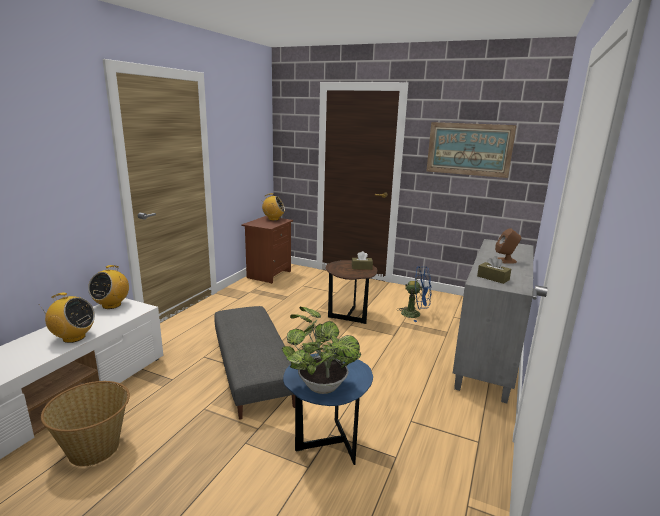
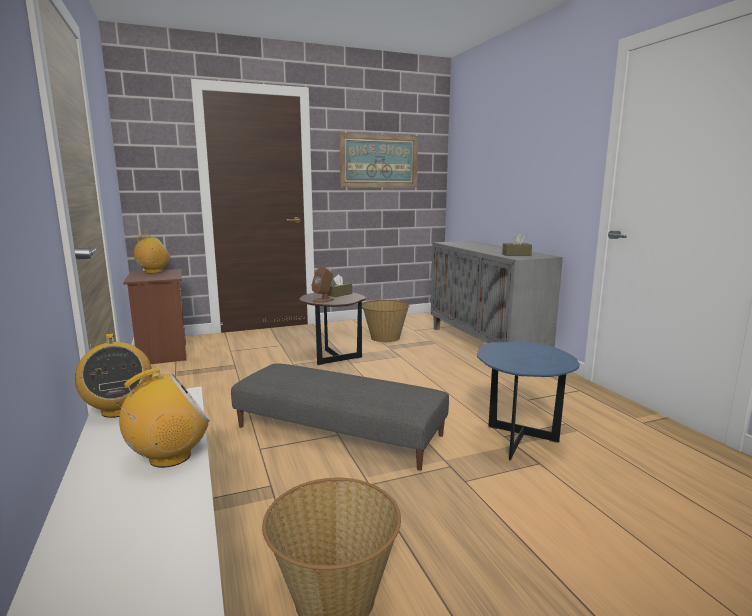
camera: 45 degrees left, 5 degrees down
(320, 384) = (539, 362): potted plant -> none
(415, 314) = (384, 338): blue fan -> basket
(505, 260) = (488, 248): brown speaker -> brown speaker (323, 300)

